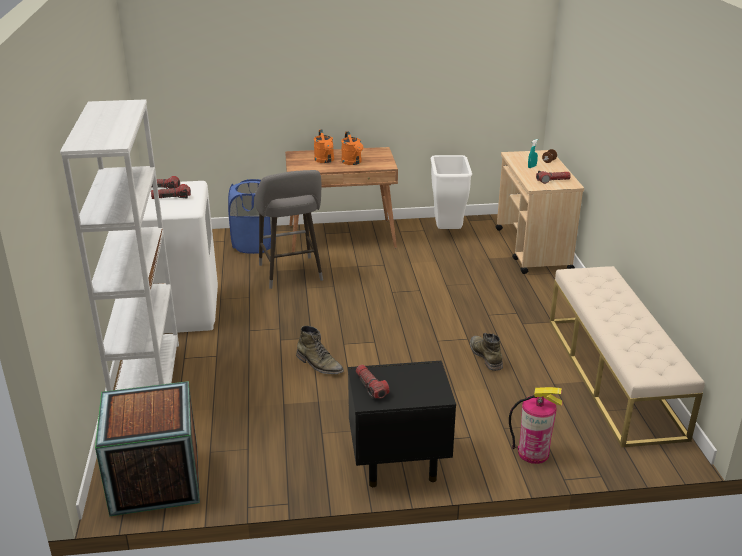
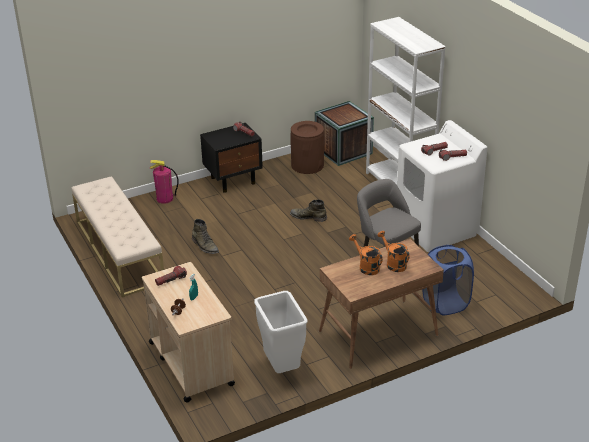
camera: 160 degrees right, 5 degrees up
(247, 462) = (307, 165): none -> brown trash can

